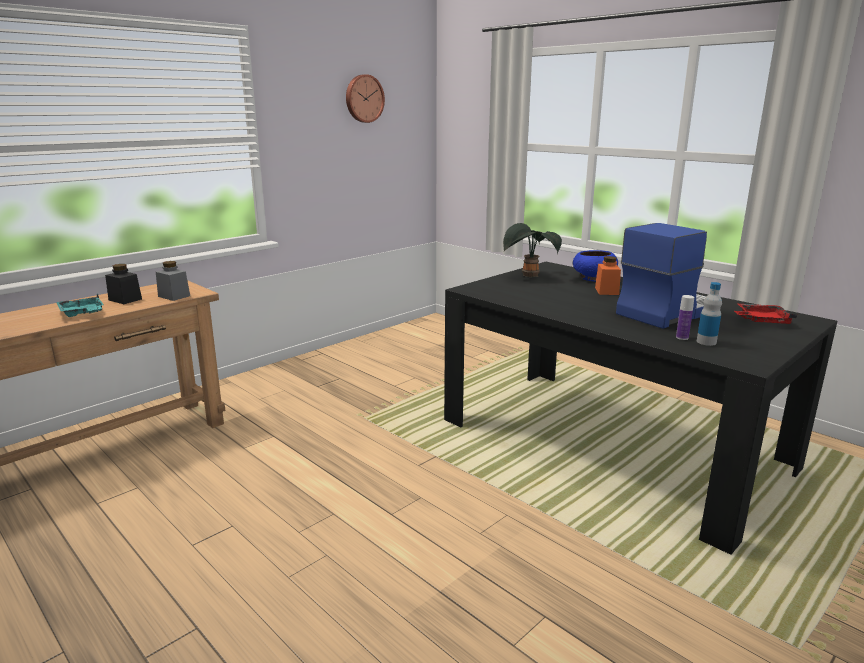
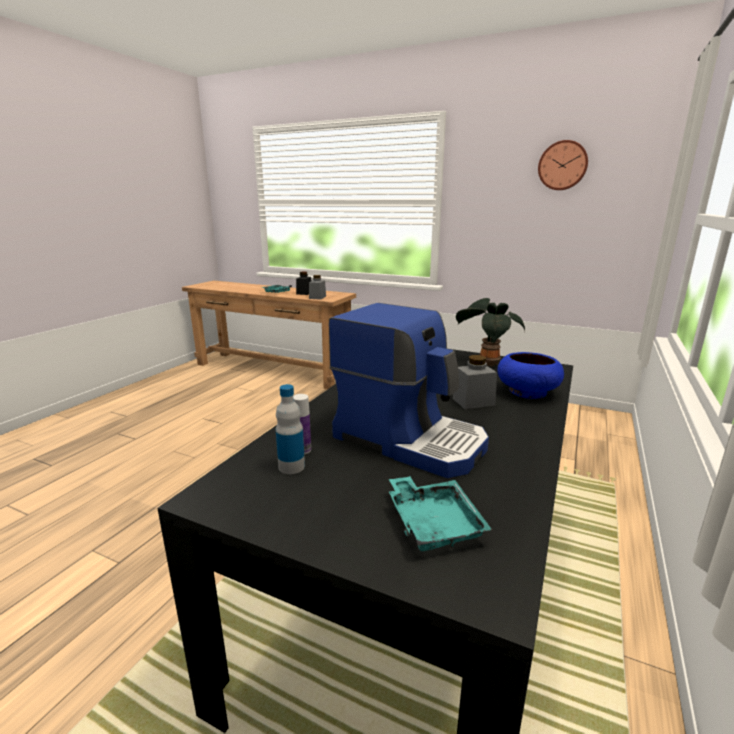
camera: 70 degrees right, 0 degrees up
(606, 291) = (473, 401): orange jar -> grey jar
(761, 320) = (433, 523): red tray -> turquoise tray

